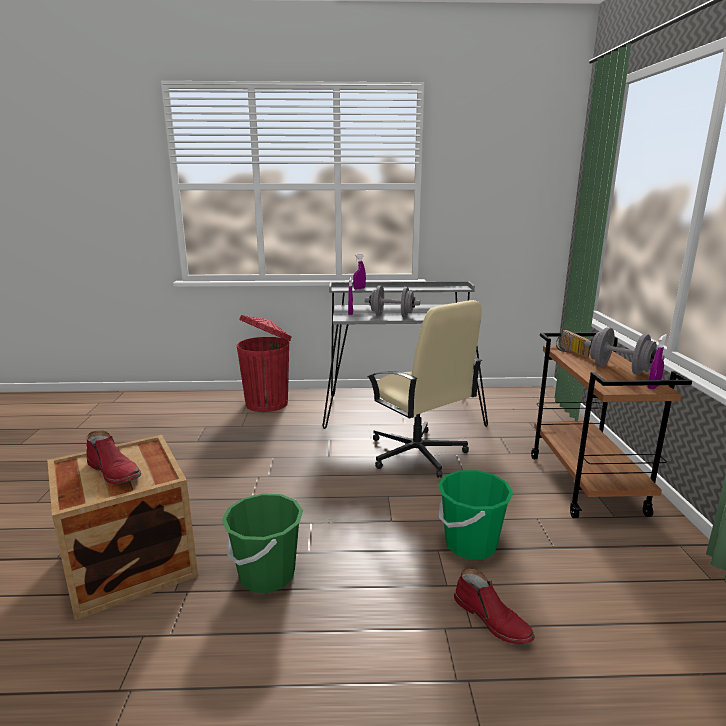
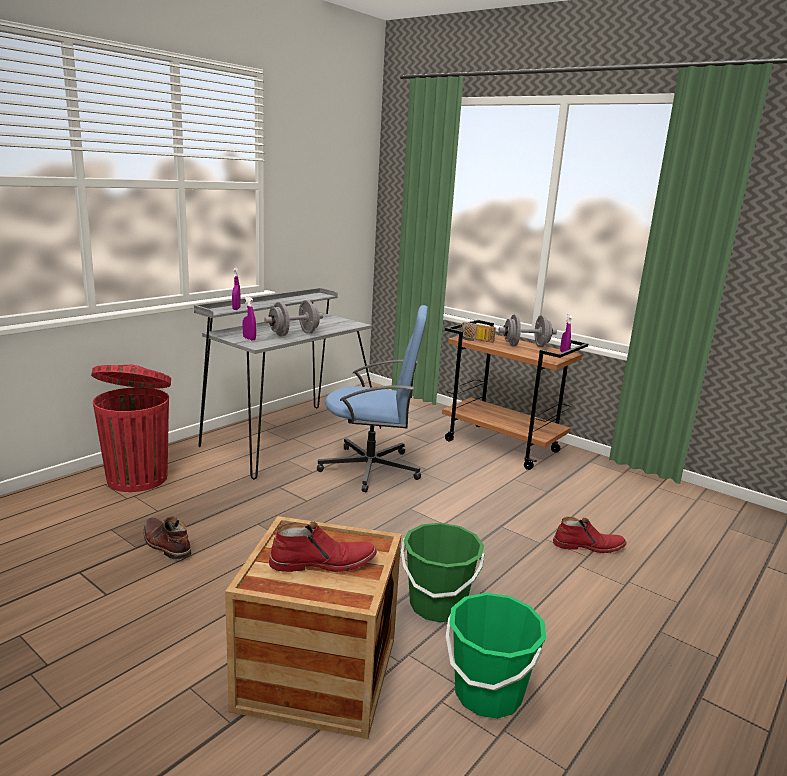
camera: 50 degrees left, 0 degrees up
(210, 446) = (165, 544): none -> brown boot
(417, 454) = (372, 469): beige office chair -> blue office chair
(470, 544) = (510, 512): green bucket -> green bucket (487, 693)

